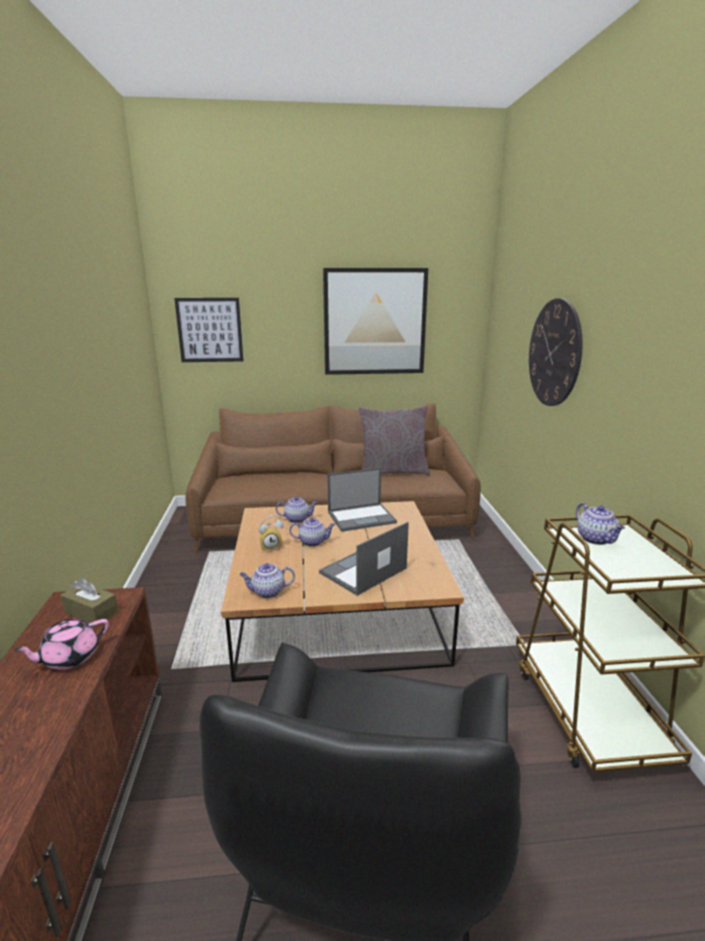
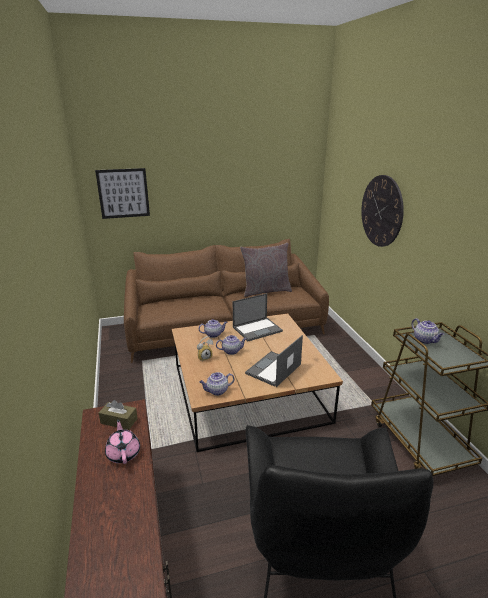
camera: 10 degrees left, 5 degrees up
(69, 657) = (123, 453): pink teapot -> pink teapot turned 120 degrees clockwise
(374, 322) = (245, 182): picture -> none

